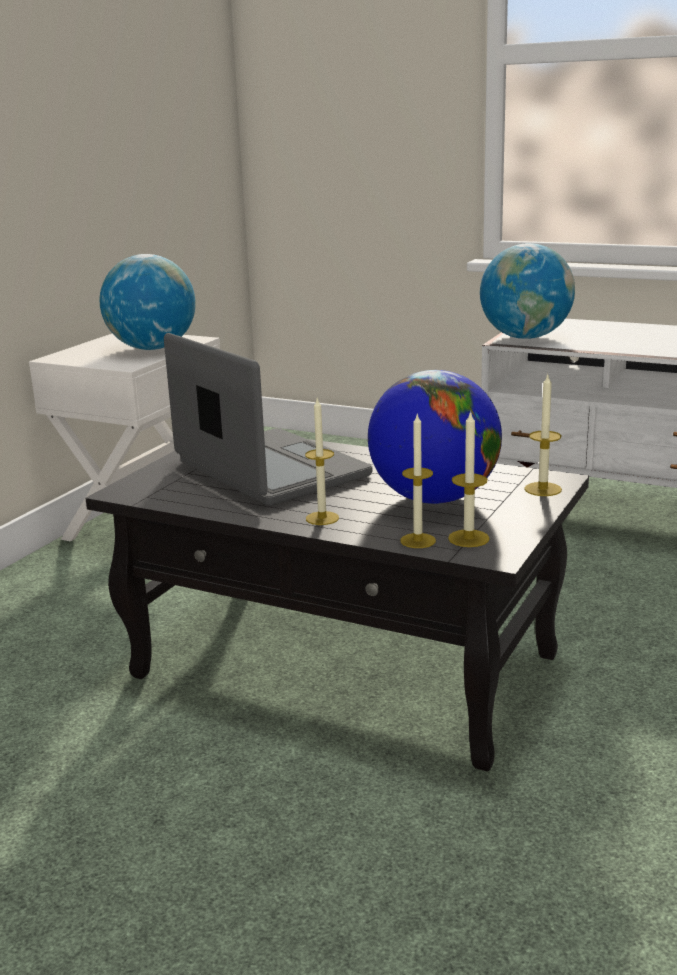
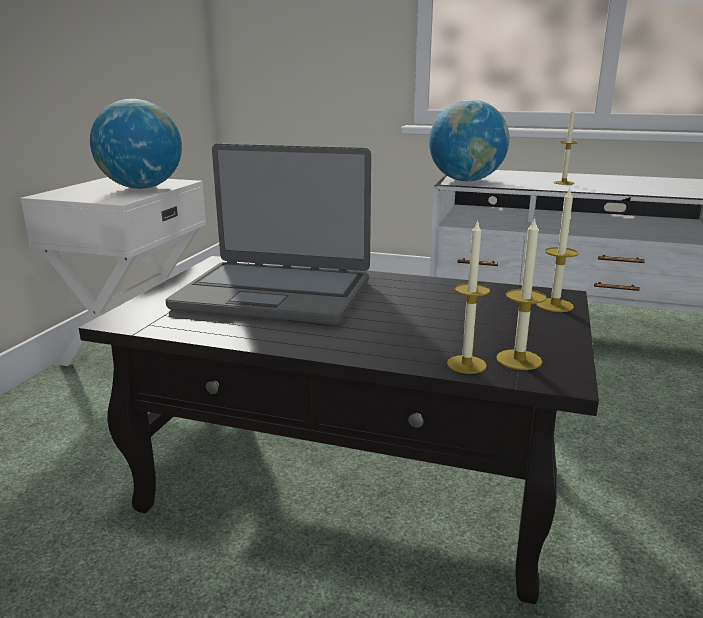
camera: 10 degrees left, 0 degrees up
(269, 470) = (275, 293): laptop -> laptop turned 150 degrees clockwise
(322, 518) = (349, 342): candle -> candle (563, 183)
(434, 498) = (455, 317): globe -> none

